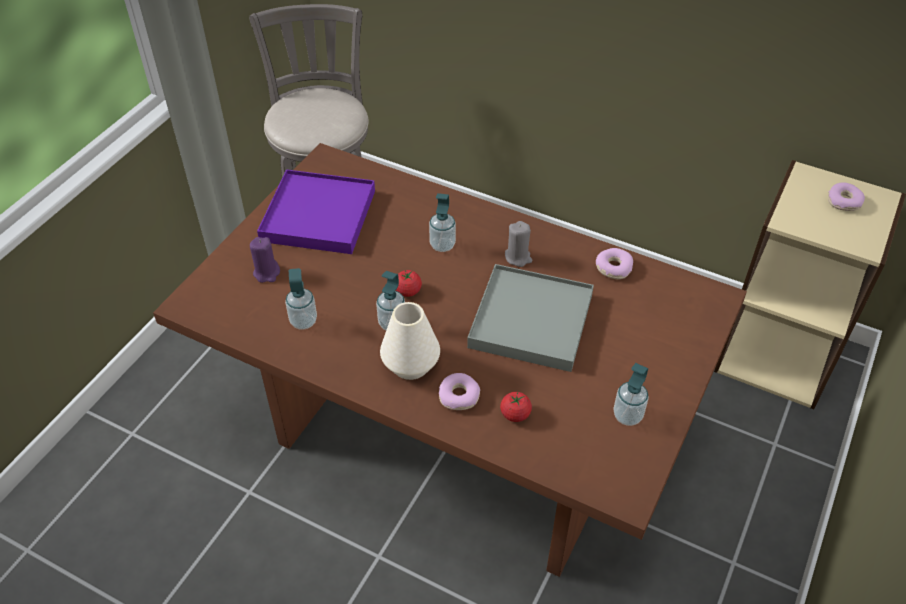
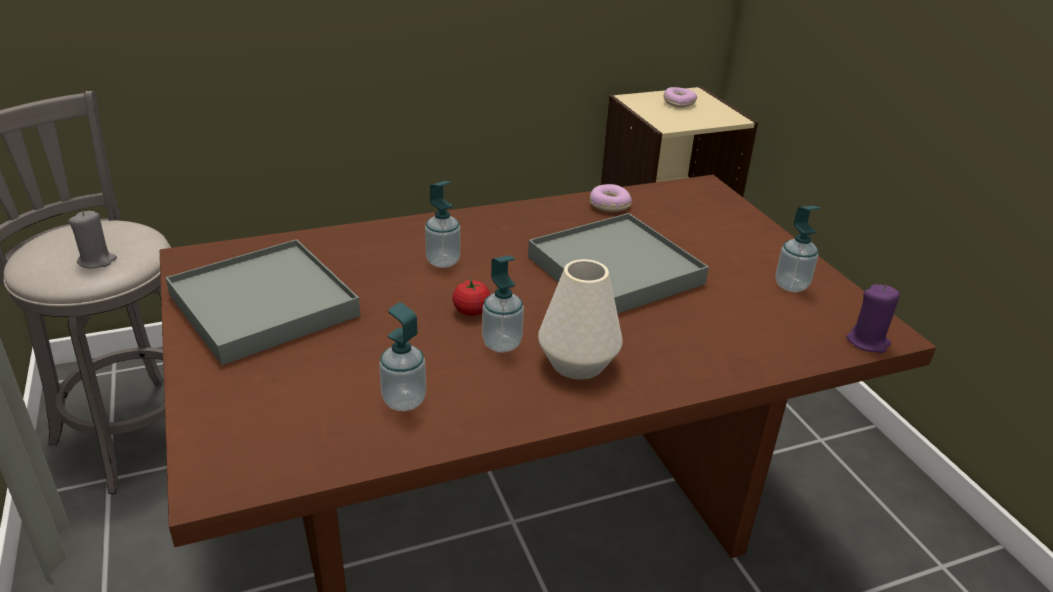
camera: 50 degrees left, 15 degrees down
(267, 273) = (282, 387): purple candle -> purple candle (868, 342)
(318, 216) = (263, 306): purple tray -> grey tray
(459, 396) = (660, 357): donut -> none
(515, 414) = (723, 338): tomato -> none
(518, 257) = (525, 235): grey candle -> grey candle (97, 261)

